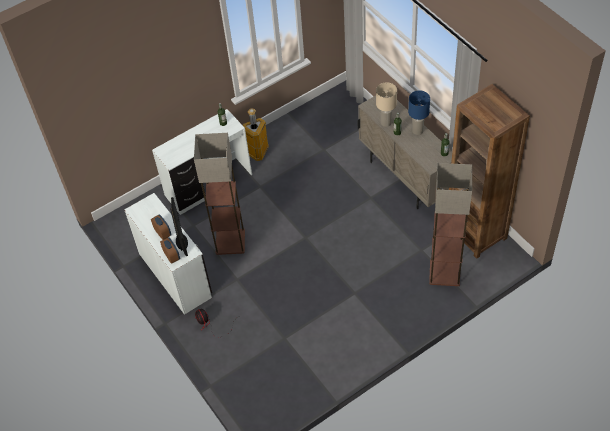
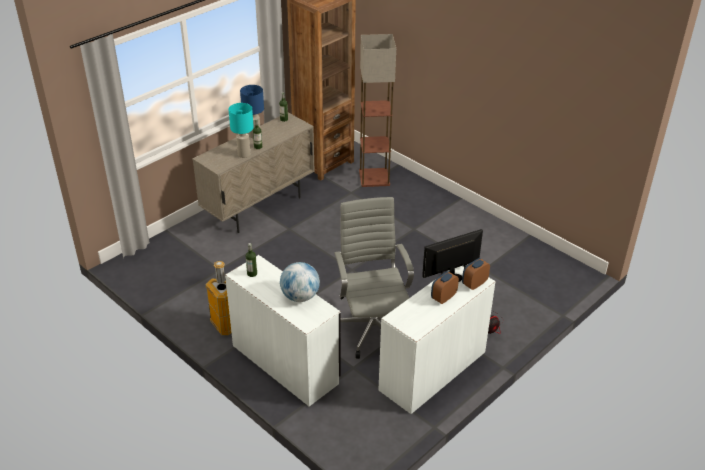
camera: 105 degrees left, 15 degrees down
(190, 148) = (300, 296): none -> globe
(231, 242) = (372, 328): floor lamp -> grey office chair
(386, 123) = (244, 154): beige table lamp -> turquoise table lamp

